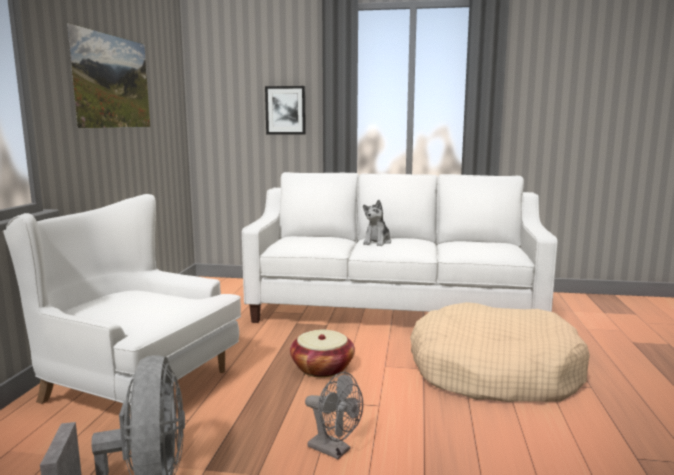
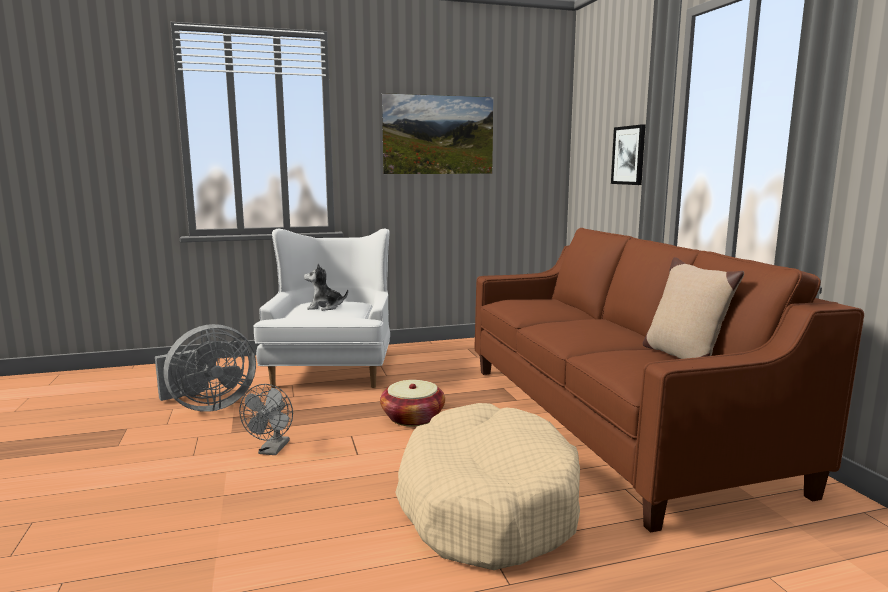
camera: 65 degrees right, 0 degrees up
(377, 242) = (573, 322): plush toy -> plush toy (325, 307)
(394, 309) = (611, 422): white sofa -> brown sofa
(473, 241) = (683, 357): none -> beige pillow

